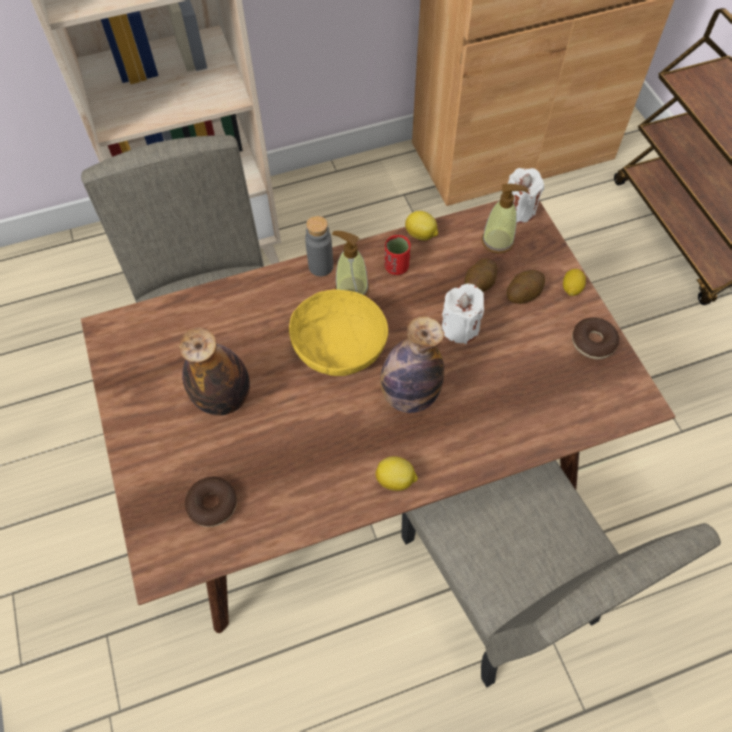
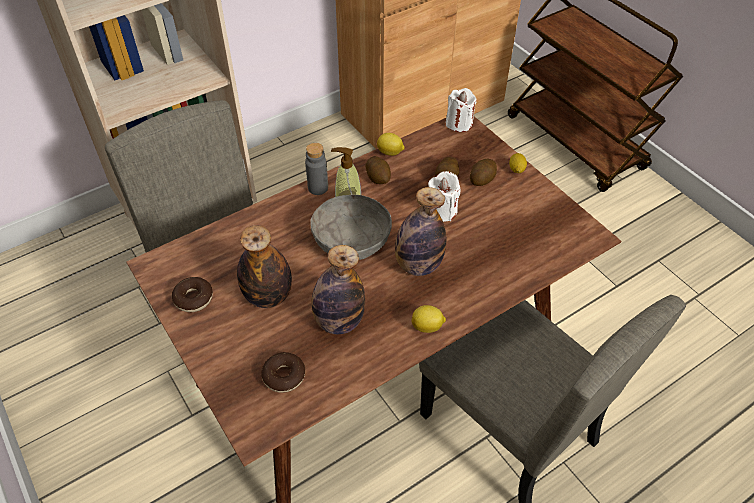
camera: 15 degrees left, 10 degrees down
(294, 449) = (338, 321): none -> bottle
(339, 348) = (351, 242): yellow bowl -> grey bowl
(396, 267) = (378, 178): red cup -> potato
(498, 241) = (450, 147): soap dispenser -> none
(593, 342) = (544, 202): donut -> donut (193, 298)

